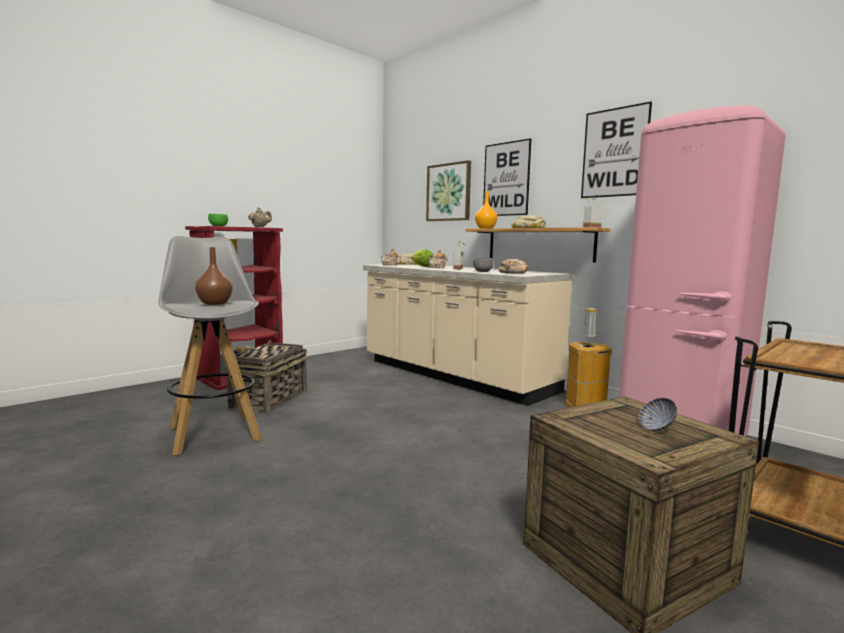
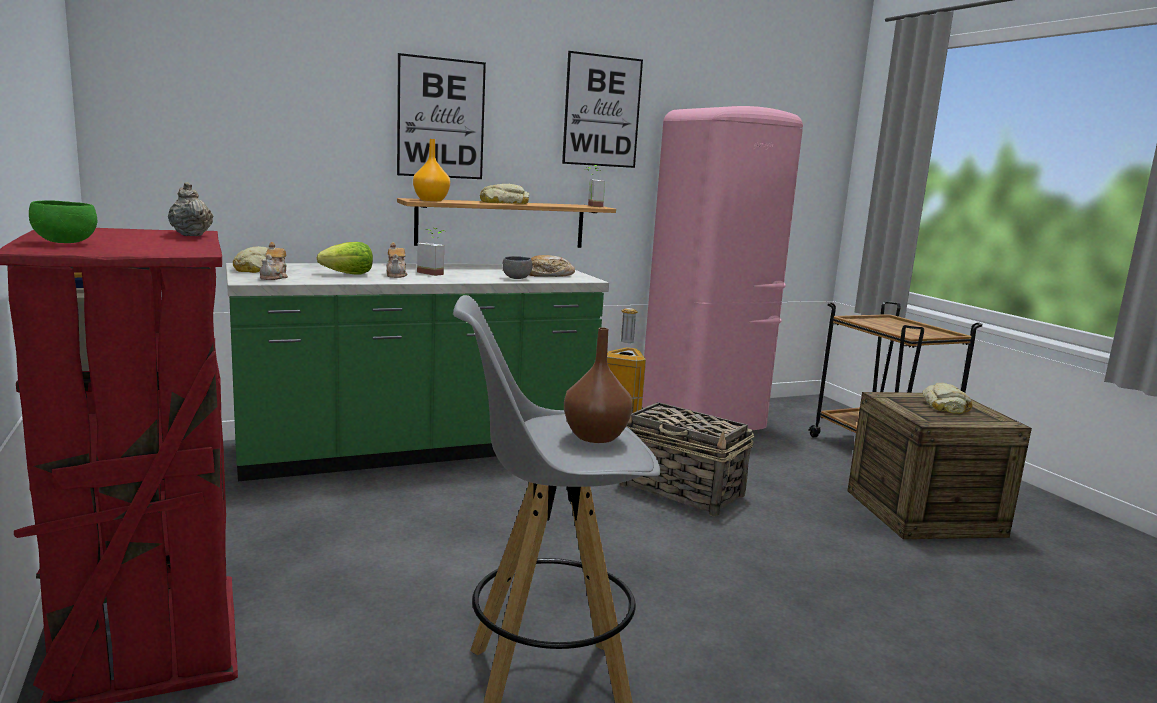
camera: 70 degrees left, 5 degrees up
(269, 399) = (383, 617): basket -> basket (682, 491)
(449, 192) = (310, 123): picture -> none
(454, 376) = (418, 449): beige counter -> green counter
(656, 428) = (945, 405): bowl -> bread

